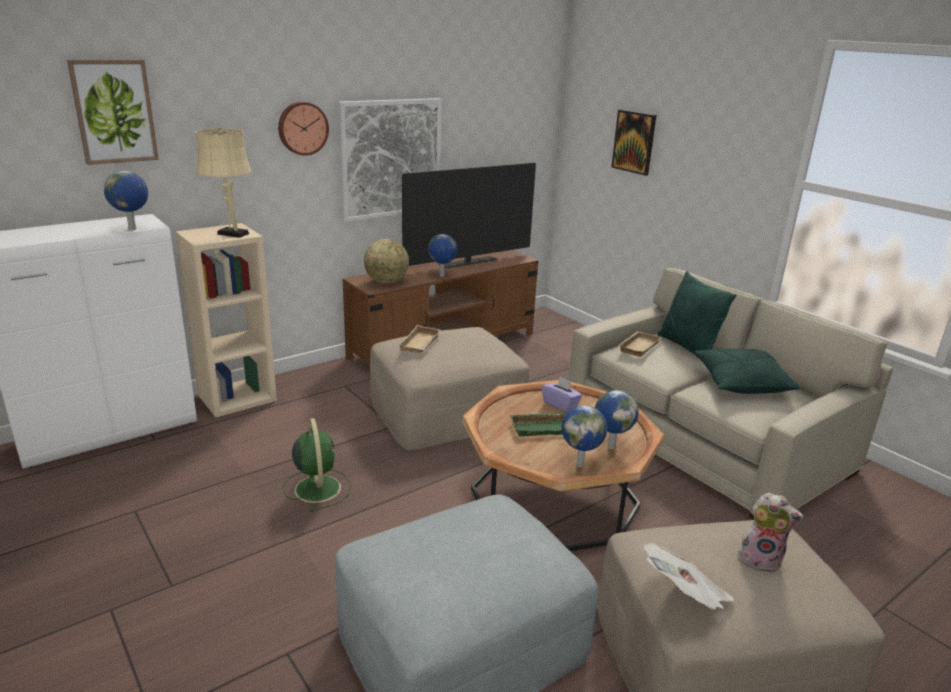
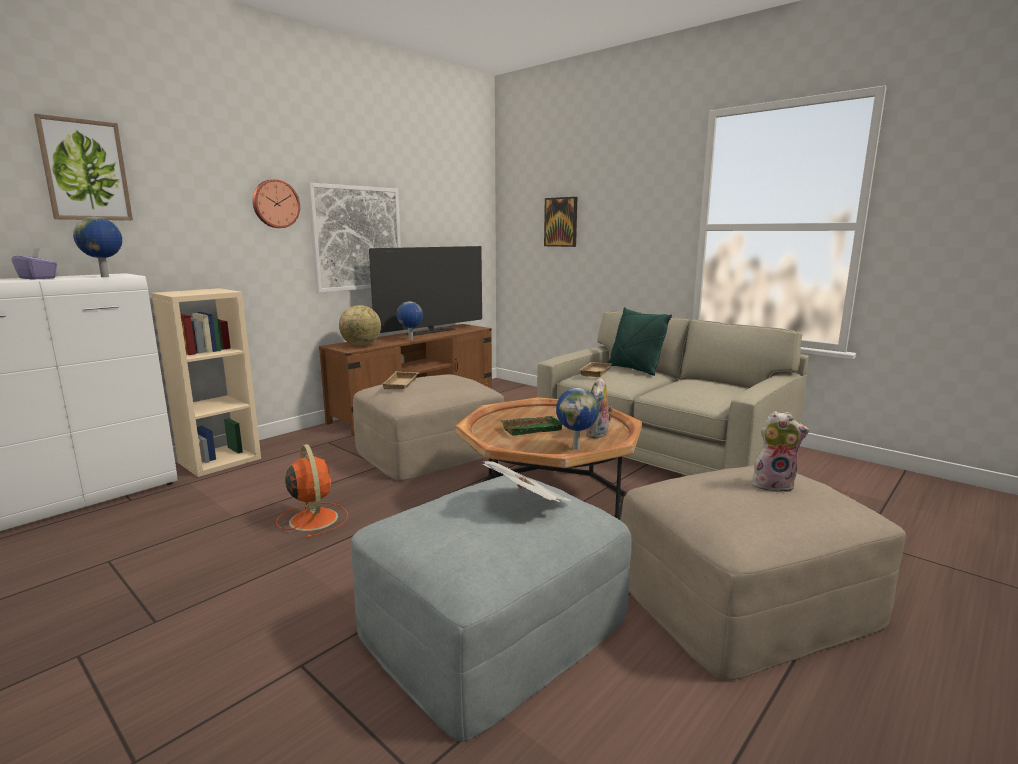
camera: 10 degrees left, 10 degrees down
(230, 233) = (209, 291): beige table lamp -> none
(317, 488) = (313, 518): green fan -> orange fan
(560, 405) = (542, 413): purple tissue box -> purple tissue box (38, 278)
(611, 446) = (598, 434): globe -> plush toy
(685, 596) = (722, 517): newspaper -> newspaper (526, 504)
(740, 383) = (689, 385): green pillow -> none

